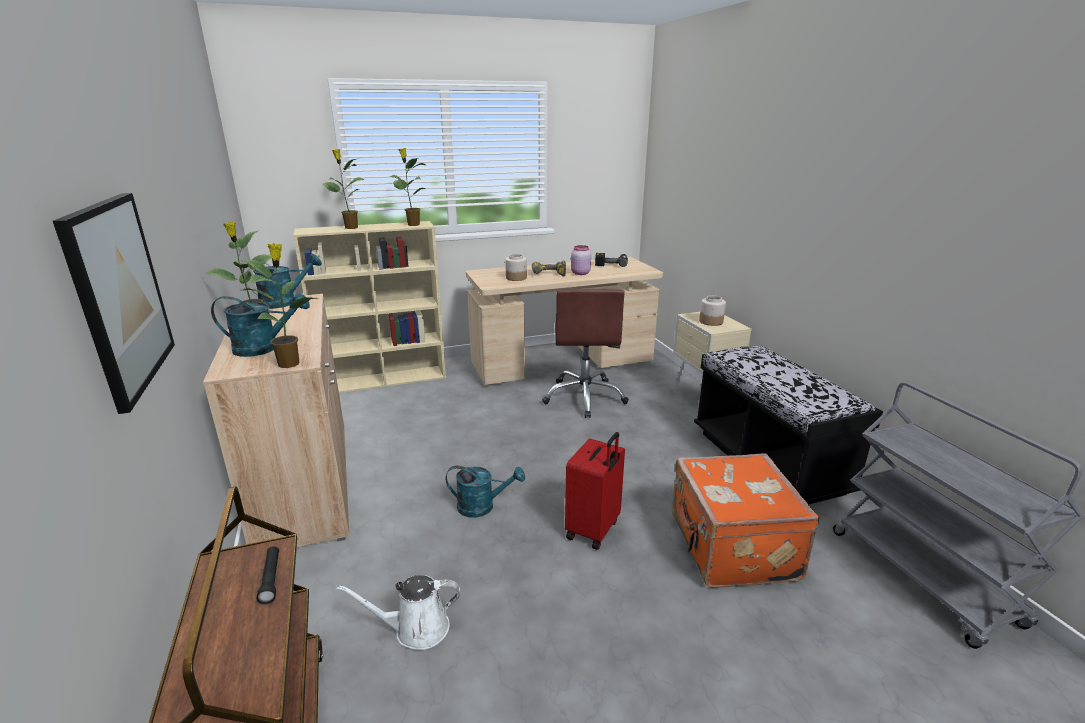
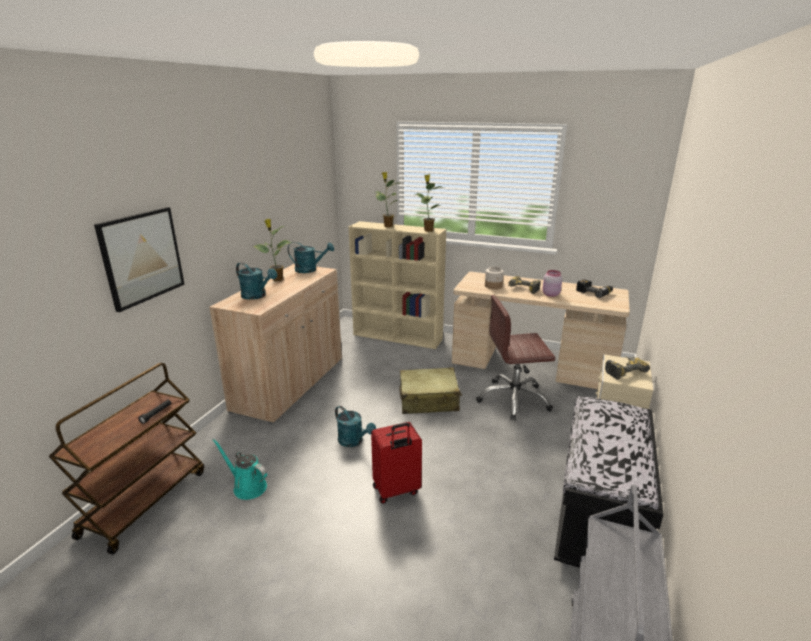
camera: 40 degrees right, 0 degrees up
(290, 363) = (252, 308): potted plant -> none
(416, 629) = (247, 486): white watering can -> turquoise watering can
(507, 429) = (429, 400): none -> beige suitcase
(585, 397) = (513, 400): brown office chair -> brown office chair turned 45 degrees clockwise
(711, 322) = (623, 371): jar -> power drill
(730, 548) = (469, 557): orange suitcase -> none

